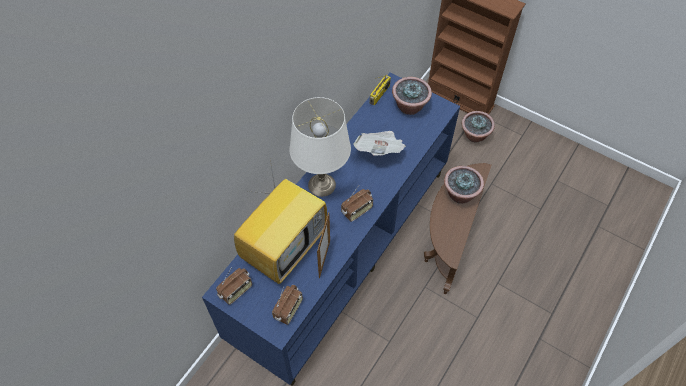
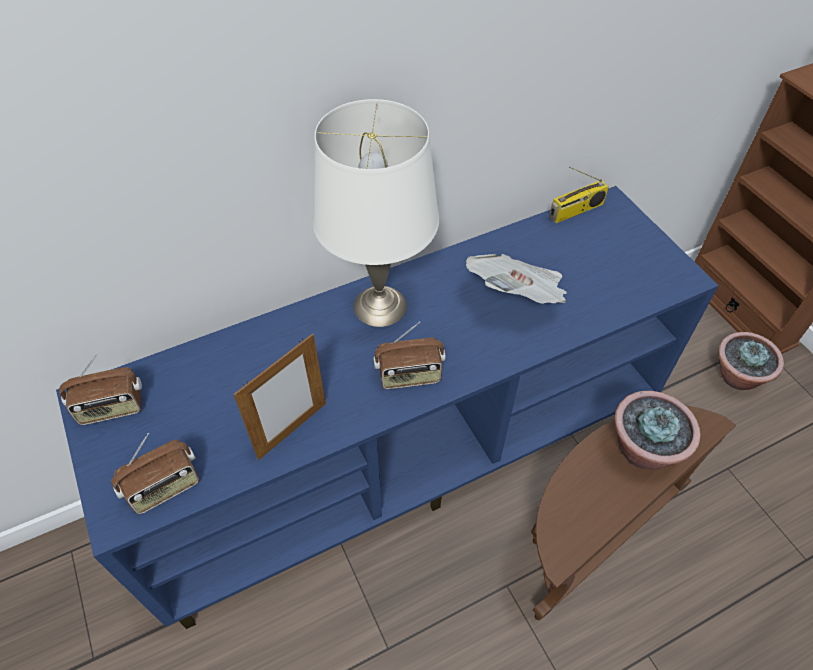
camera: 30 degrees right, 5 degrees down
(285, 246) = (245, 375): television -> none
(409, 106) = (618, 249): potted plant -> none

